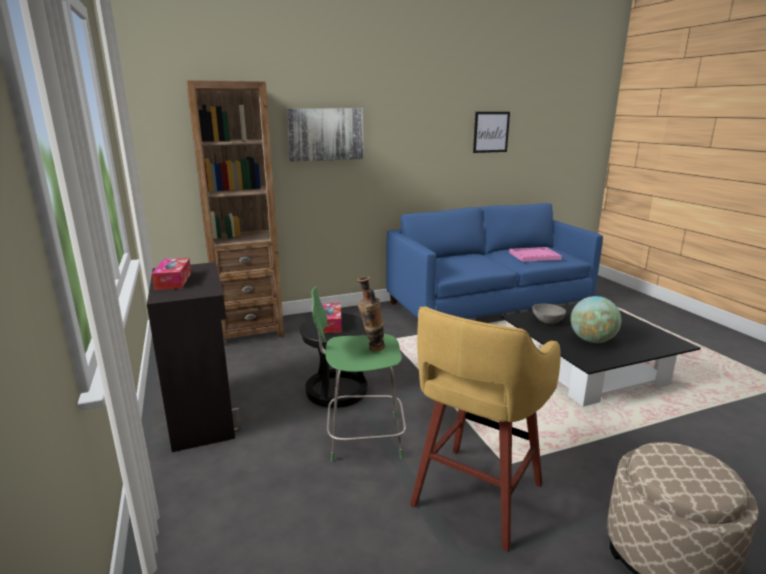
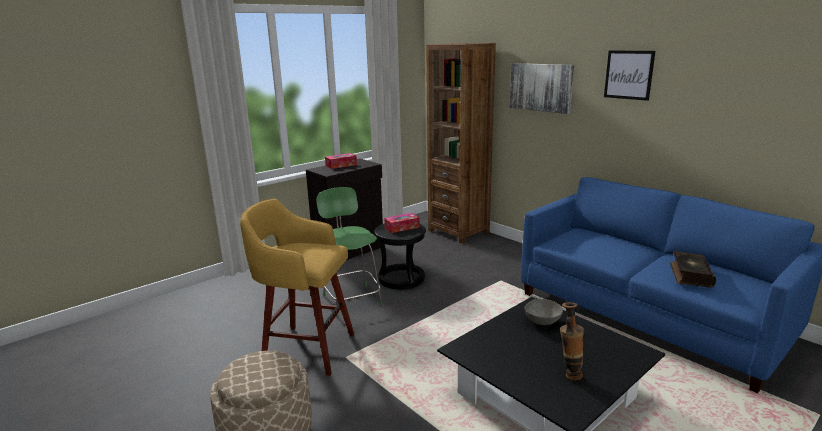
camera: 70 degrees right, 0 degrees up
(371, 349) = (350, 238): vase -> vase (569, 374)
(491, 132) = (738, 102): picture -> picture (628, 75)
(534, 256) = (690, 275): pink tray -> book
(592, 340) = (517, 350): globe -> none

